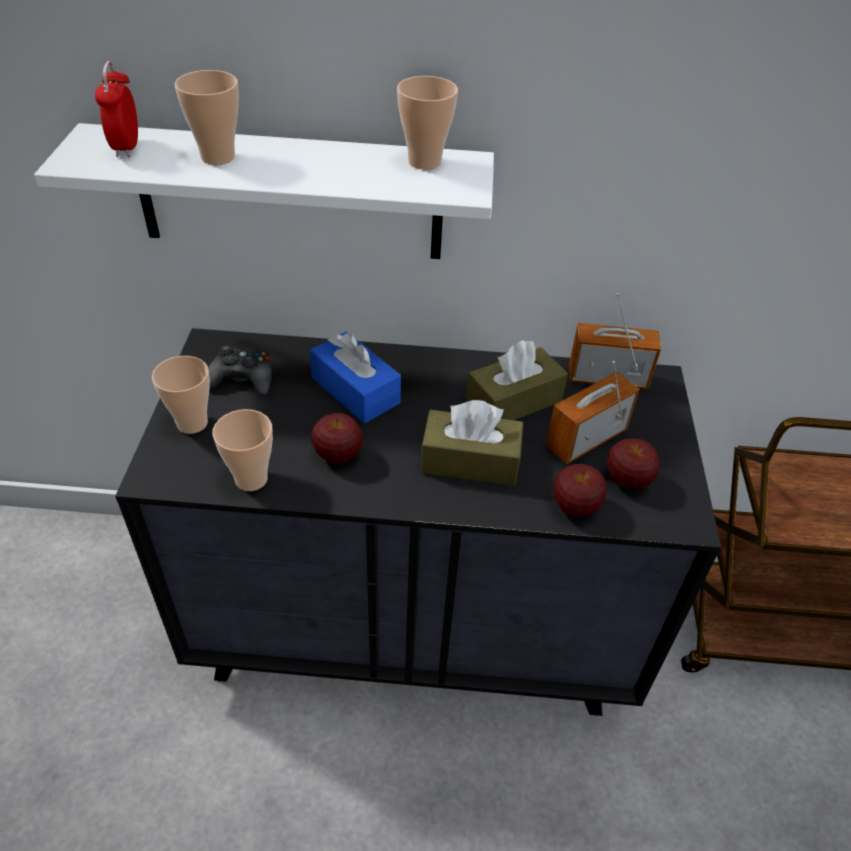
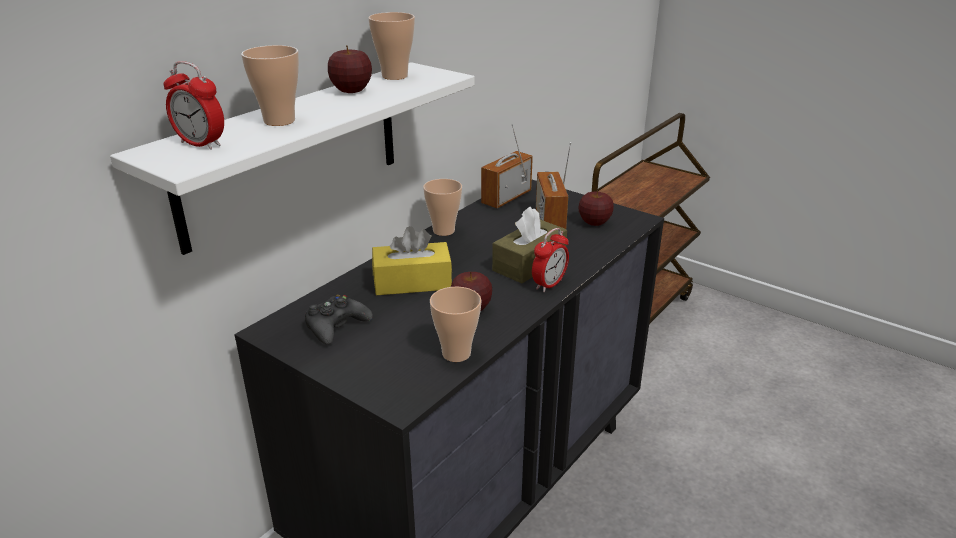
camera: 55 degrees left, 15 degrees down
(192, 423) = (360, 365): cup -> cup (443, 231)
(355, 390) = (412, 282): blue tissue box -> yellow tissue box
(438, 496) = (549, 284): none -> alarm clock
(514, 401) = (492, 231): brown tissue box -> none
(575, 507) = (600, 244): apple -> apple (352, 91)

